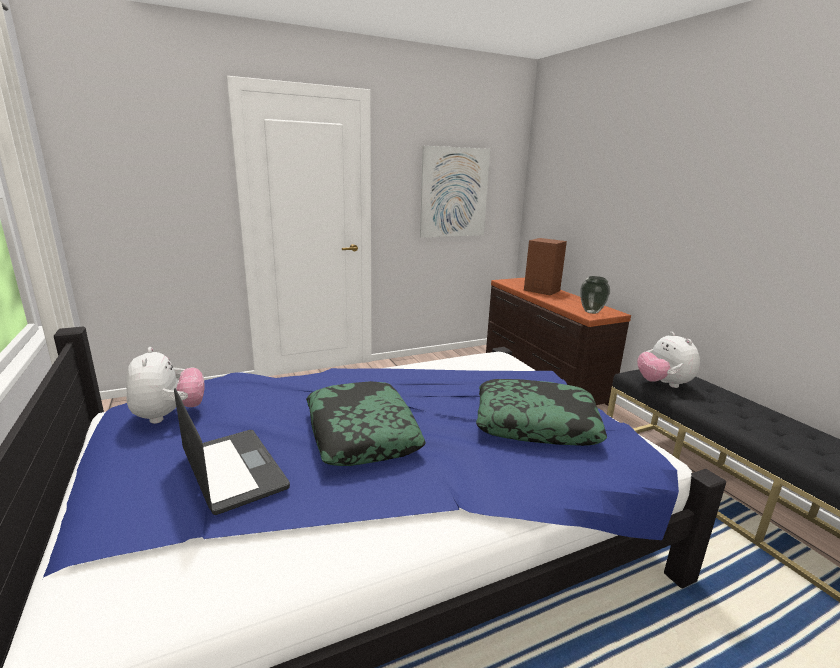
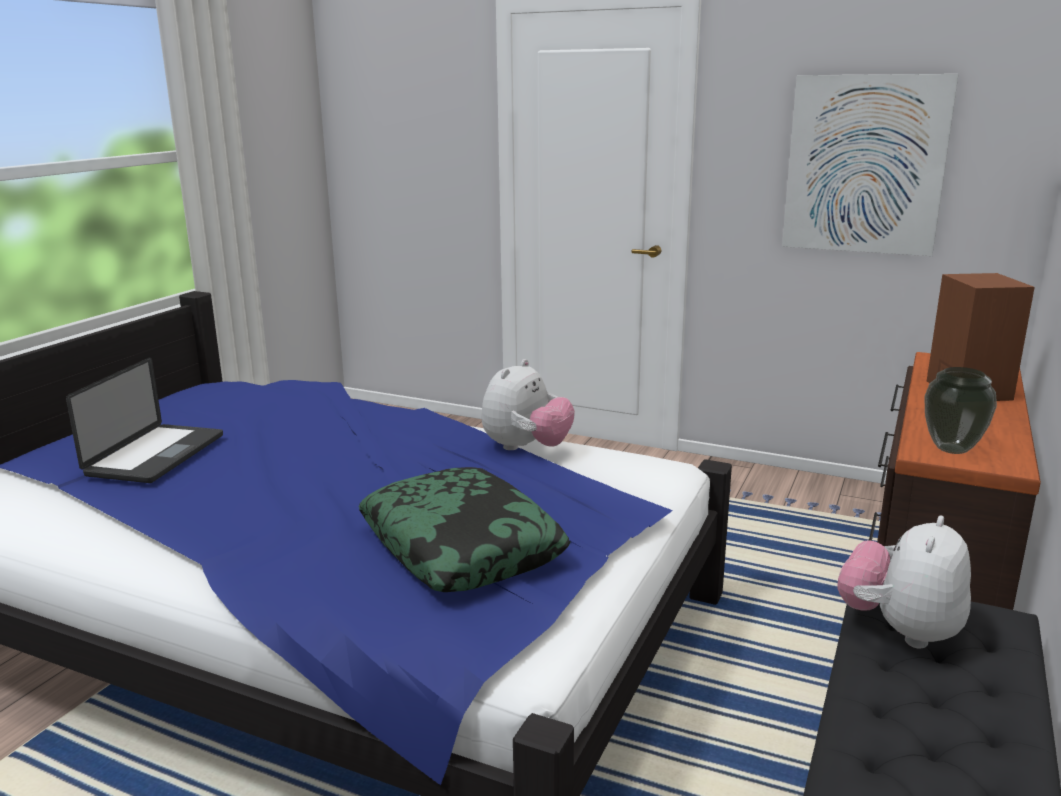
camera: 50 degrees right, 0 degrees up
(169, 415) = (219, 400): plush toy -> plush toy (526, 449)
(361, 433) = (291, 472): pillow -> none

